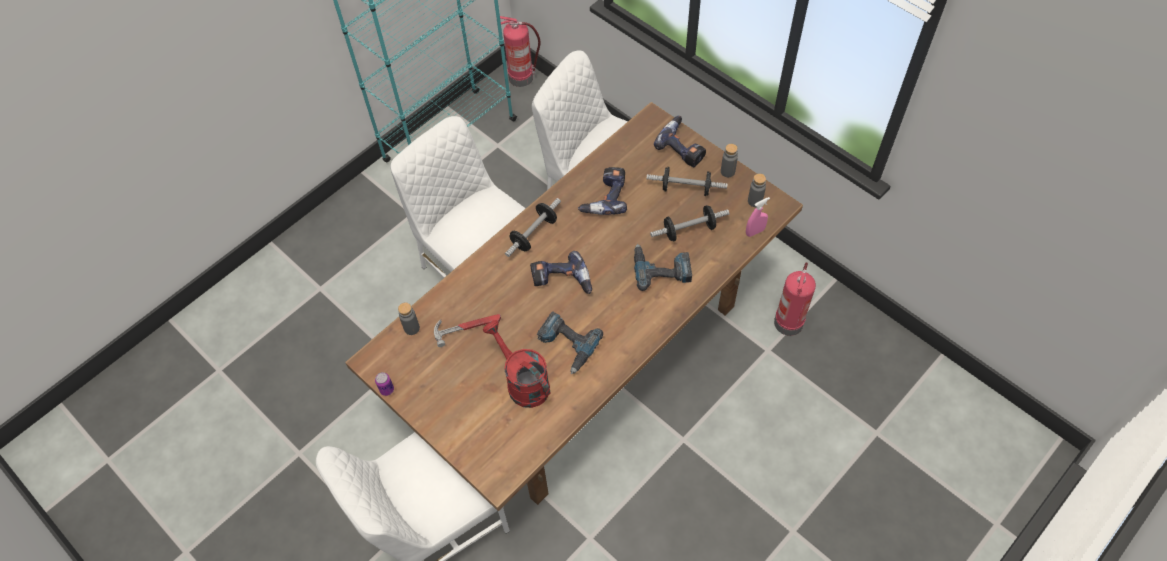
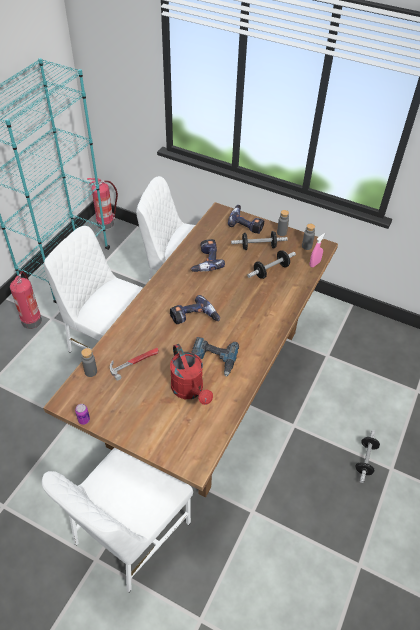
camera: 20 degrees left, 10 degrees down
(522, 381) = (190, 391): red watering can -> red watering can turned 150 degrees counterclockwise
(534, 234) = (163, 292): dumbbell -> dumbbell (365, 460)
(661, 268) = (261, 297): power drill -> none
(788, 321) = (333, 335): fire extinguisher -> fire extinguisher (31, 320)

